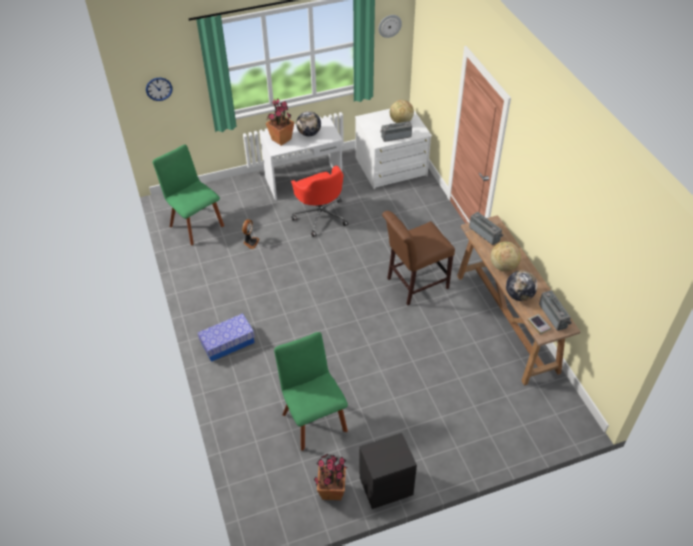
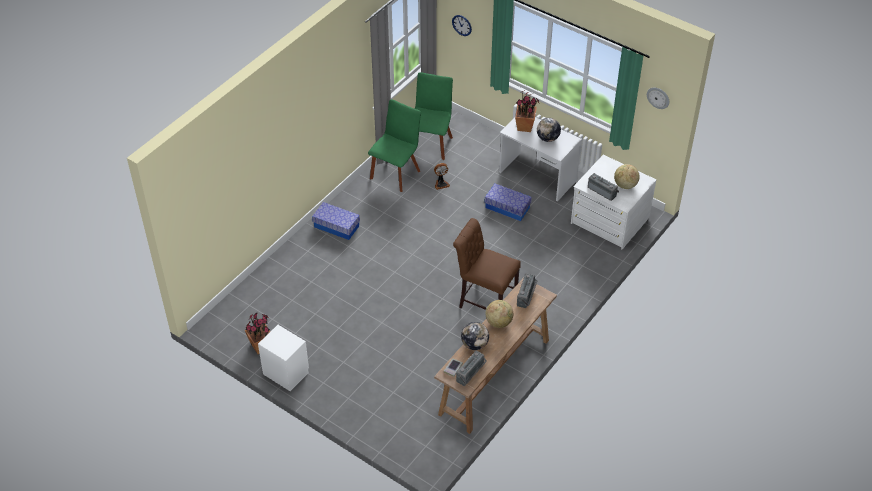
camera: 55 degrees right, 0 degrees up
(313, 419) = (309, 307): green chair -> green chair (396, 173)
(320, 216) = (507, 207): red office chair -> storage box
(386, 486) = (286, 373): black nightstand -> white nightstand

